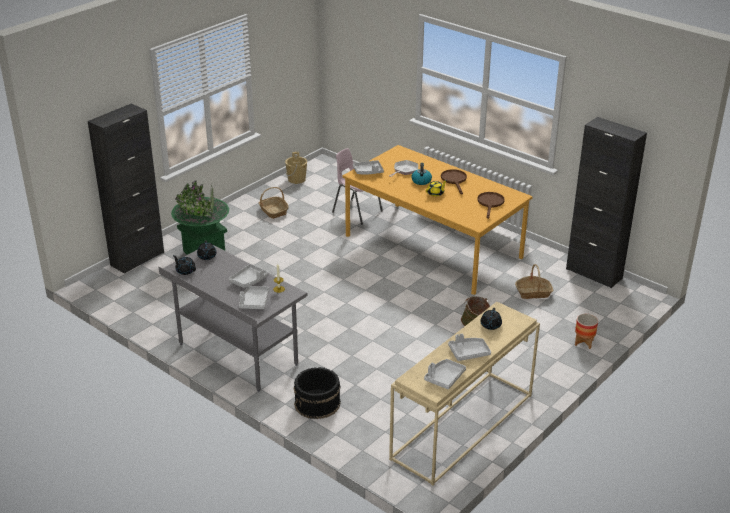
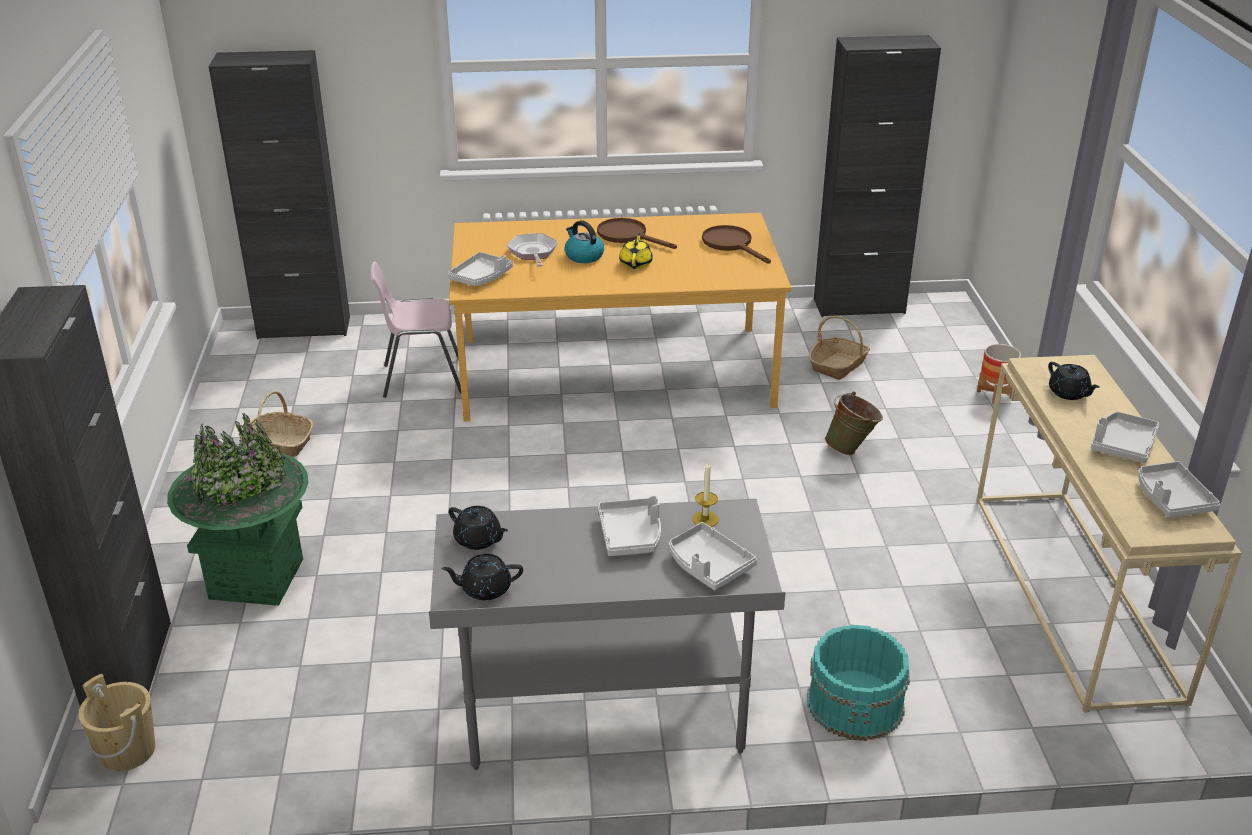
camera: 45 degrees left, 0 degrees up
(296, 179) = (240, 377): beige bucket -> beige bucket (127, 751)
(317, 404) = (856, 703): black bucket -> turquoise bucket
(345, 170) = (304, 328): none -> black cabinet

